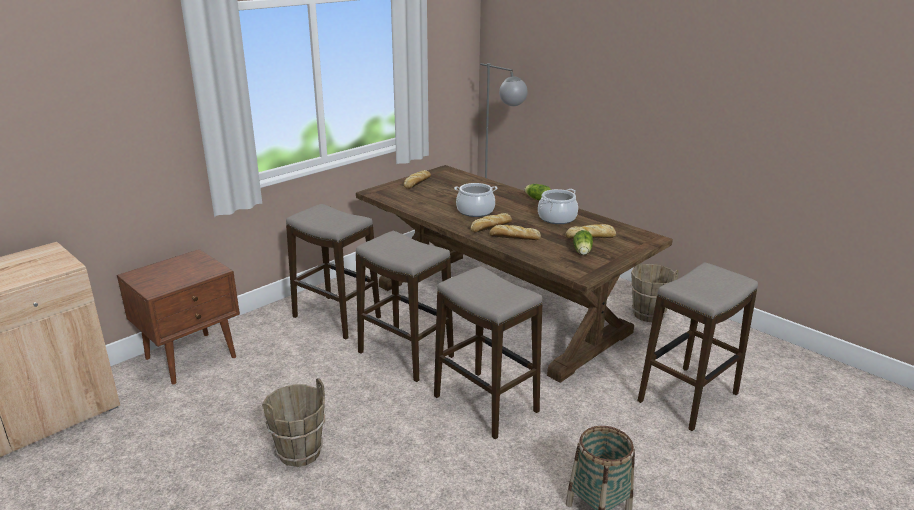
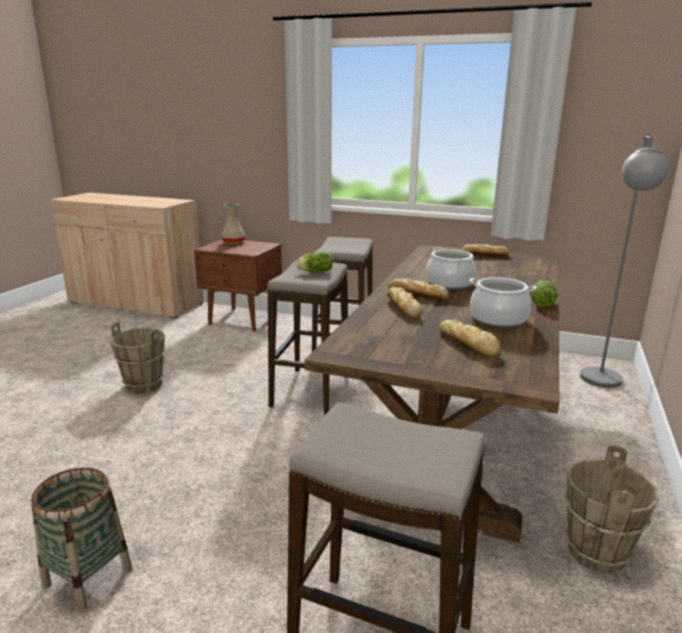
camera: 65 degrees right, 5 degrees down
(150, 272) = (233, 242): none -> beige vase
(485, 404) = (254, 454): stool -> none
(582, 252) = (408, 344): lettuce -> lettuce (314, 271)

